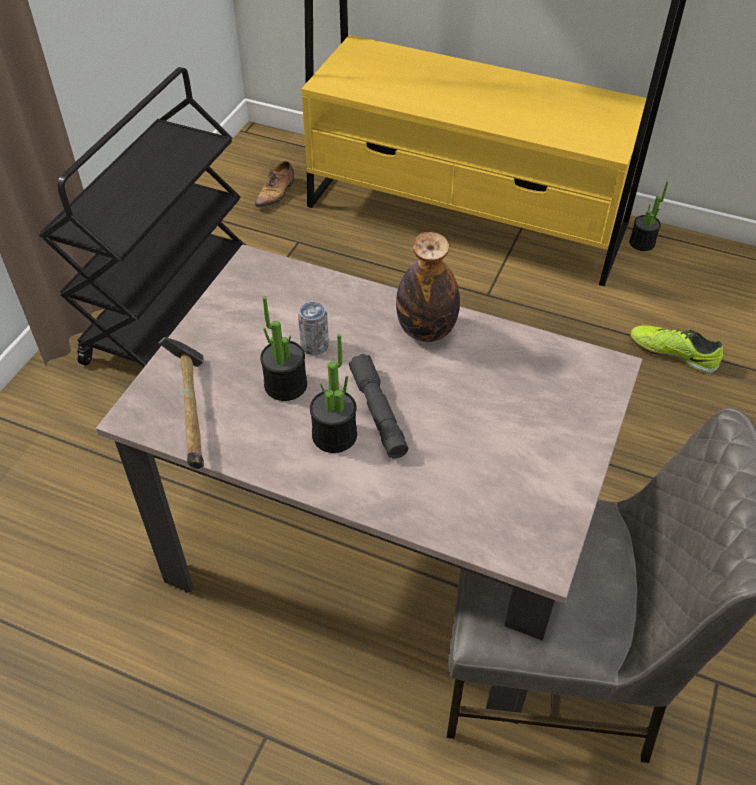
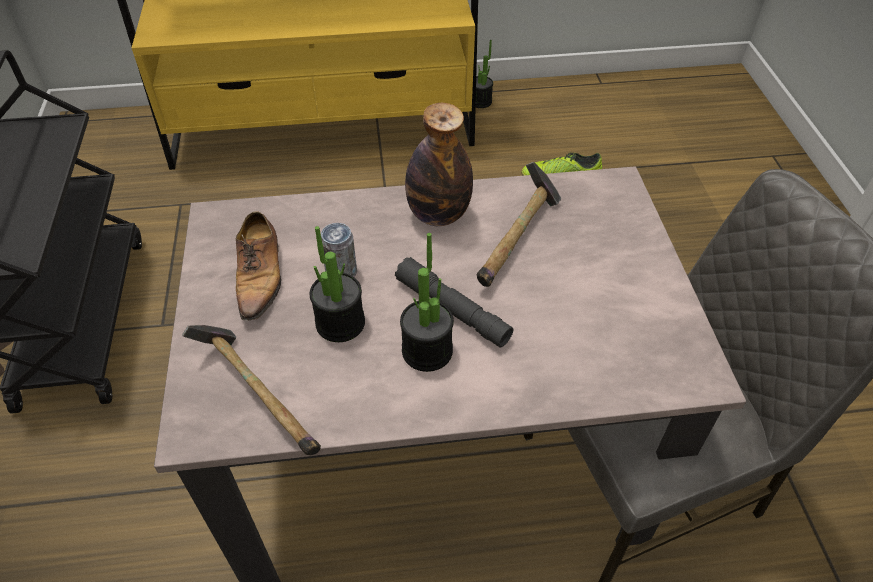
camera: 30 degrees left, 0 degrees up
(276, 193) = (130, 168): shoe -> shoe (260, 277)
(477, 379) = (518, 239): none -> hammer

